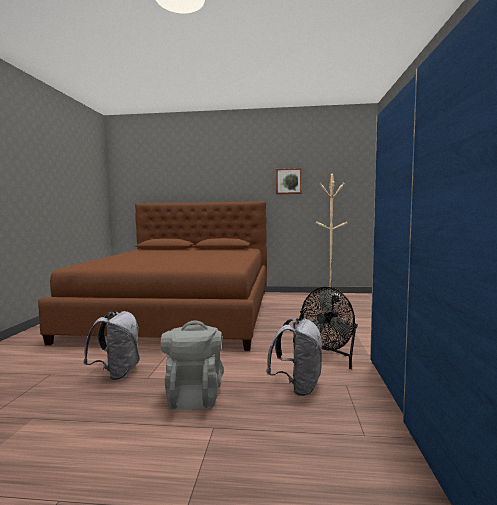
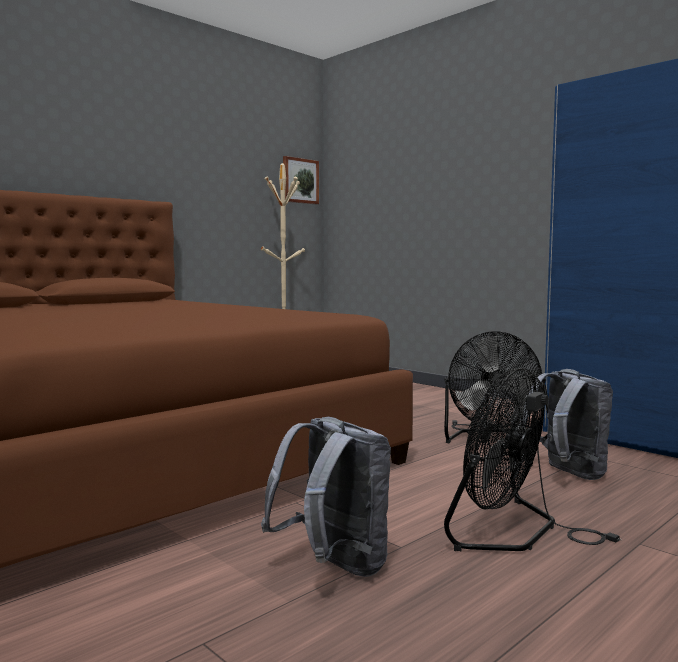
camera: 50 degrees left, 0 degrees up
(194, 395) = (520, 530): grey backpack -> black fan
(288, 181) = (203, 167): picture -> picture (300, 181)

